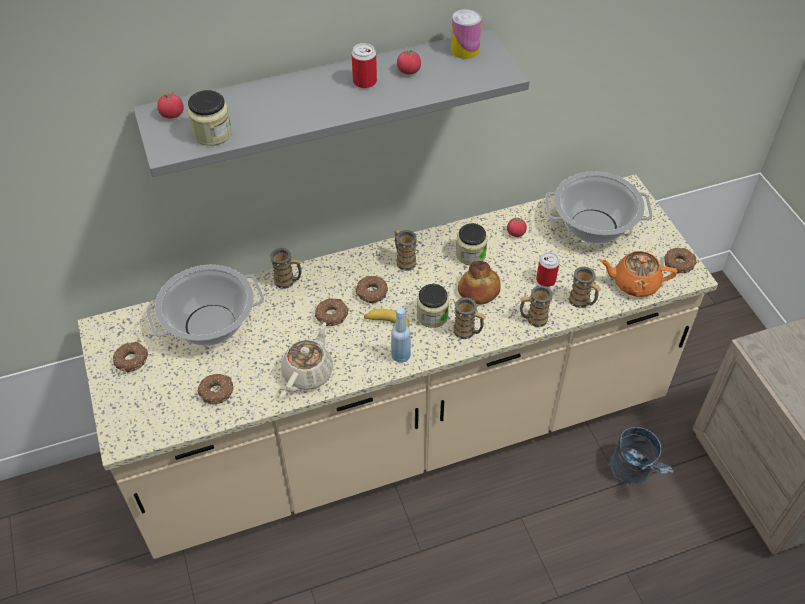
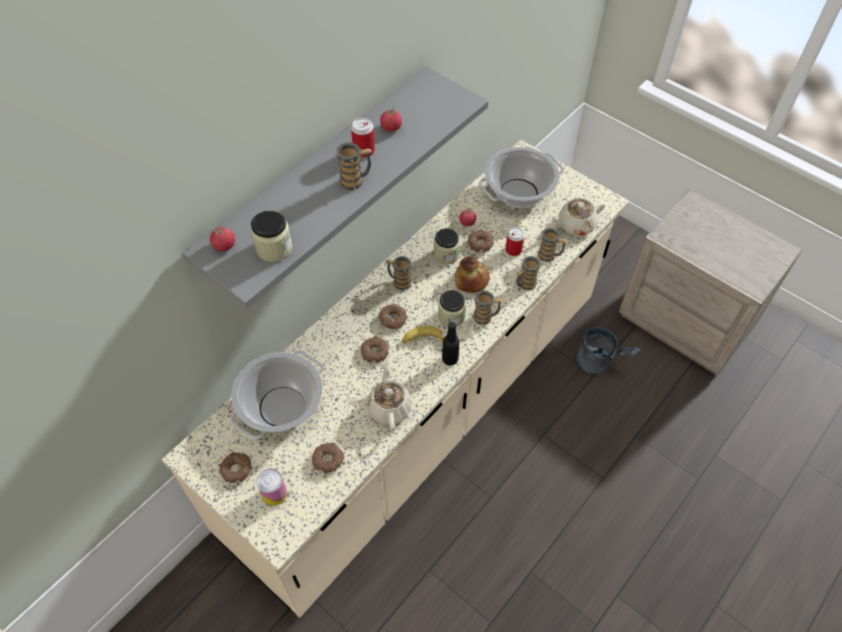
camera: 30 degrees left, 5 degrees up
(288, 281) = (320, 341): mug -> mug (355, 180)
(400, 356) = (450, 359): blue bottle -> black bottle
(465, 50) = (420, 92): can -> can (274, 493)
(634, 283) = (575, 225): orange teapot -> beige teapot
(679, 263) = (594, 196): donut -> donut (480, 243)

